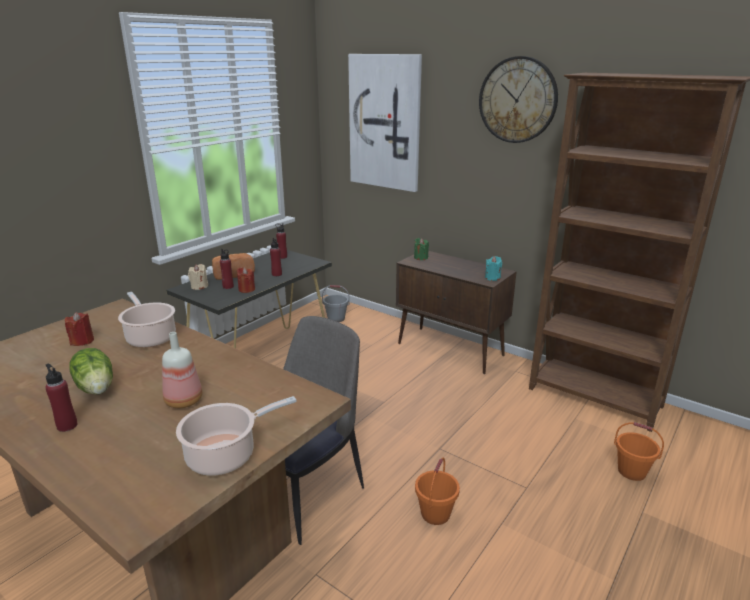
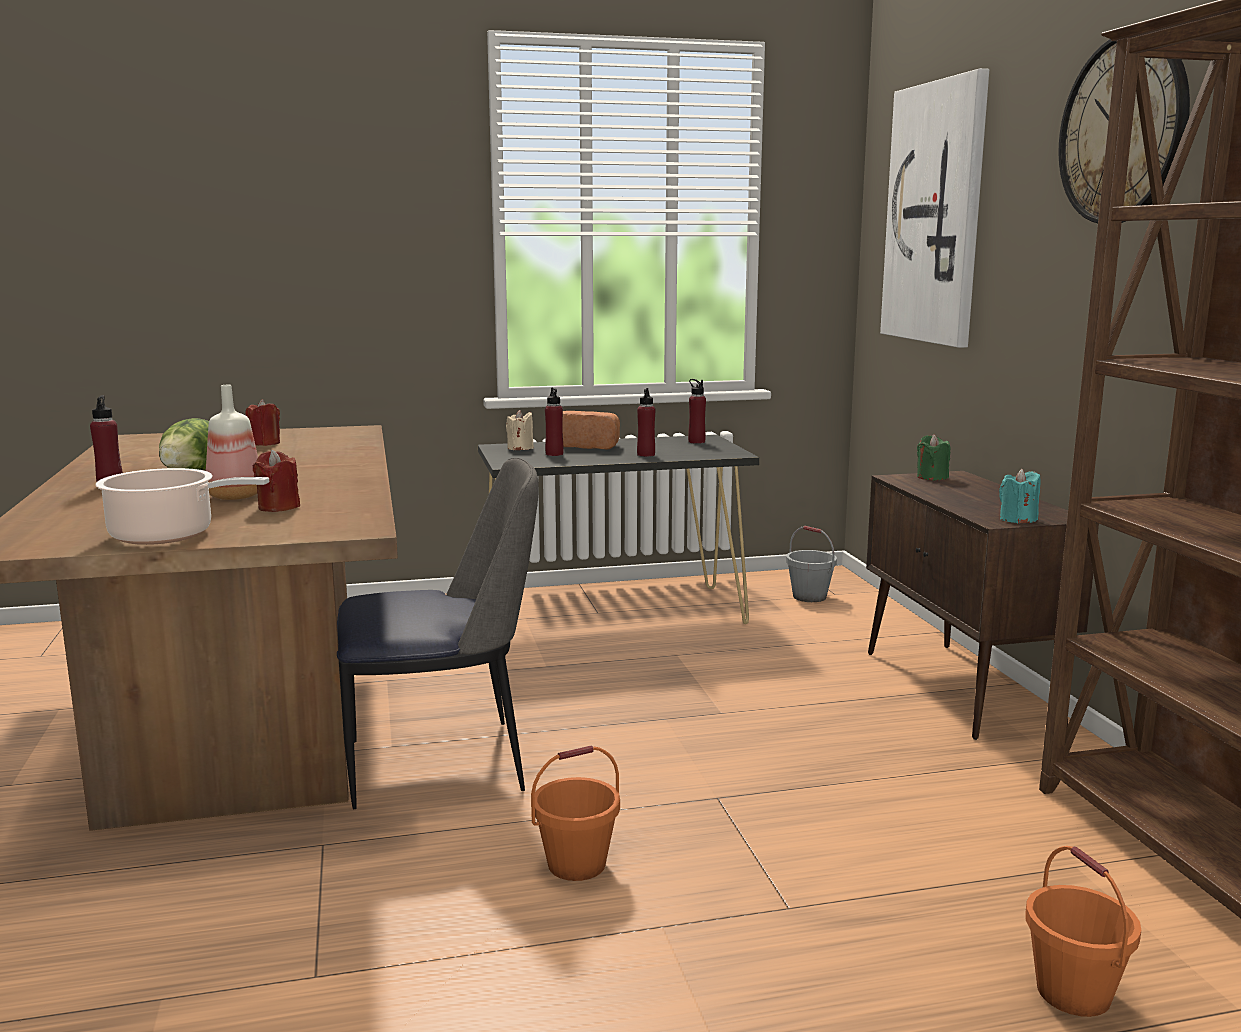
camera: 40 degrees right, 10 degrees down
(150, 337) = (329, 453): cooking pot -> none
(246, 289) = (571, 460): red candle -> red candle (278, 507)

